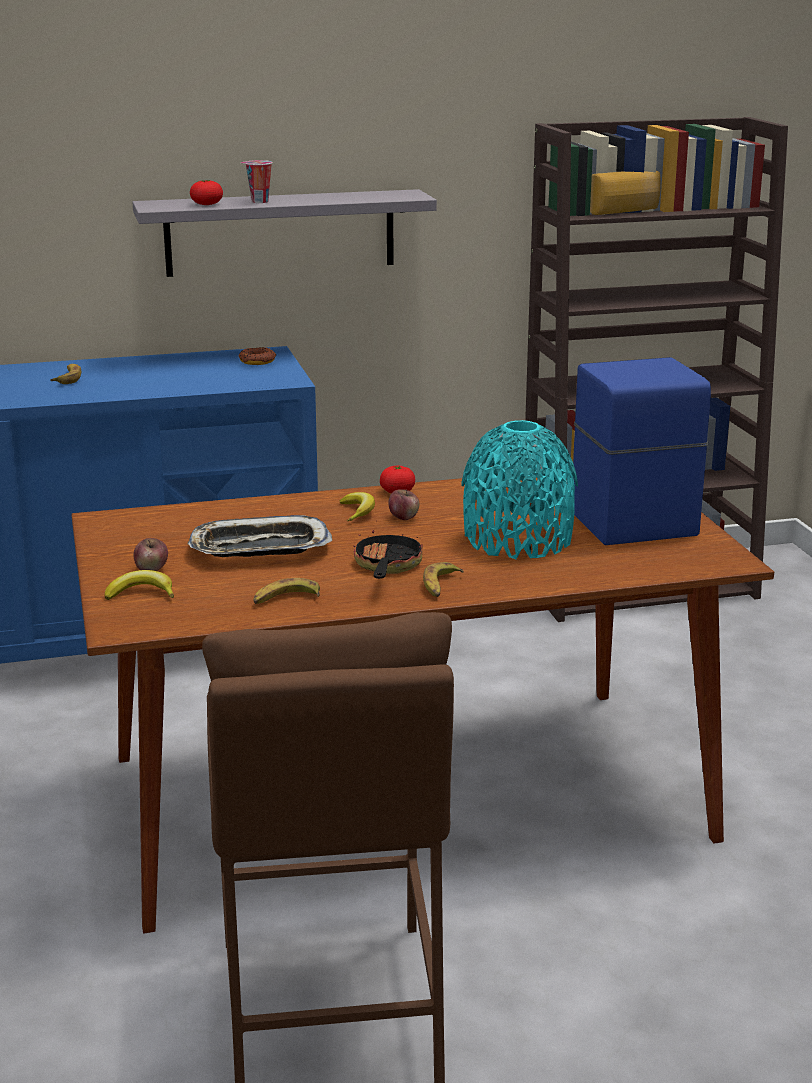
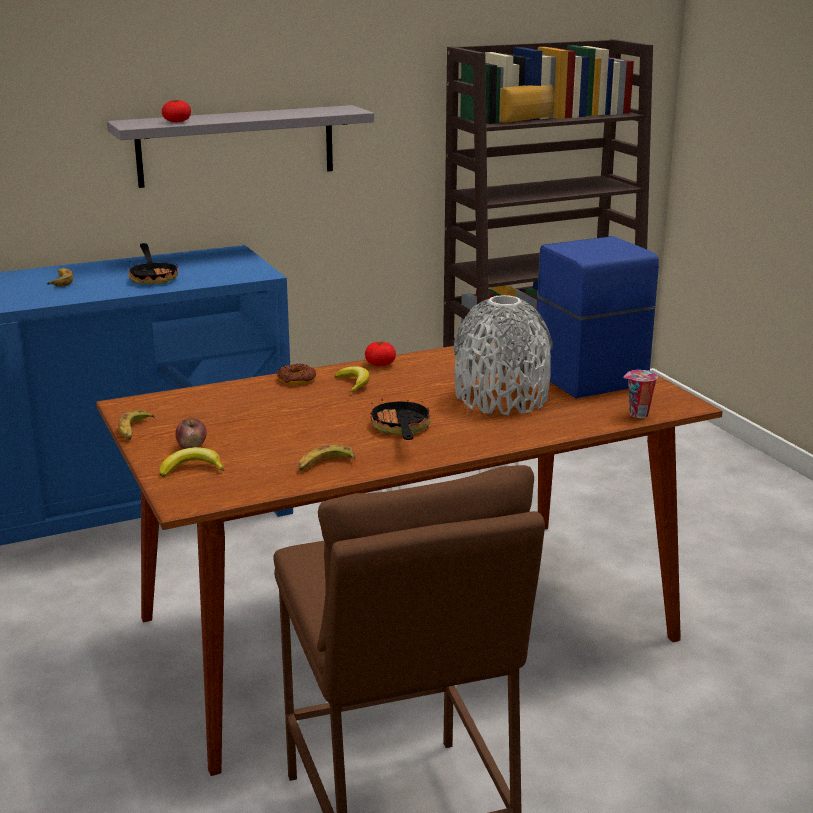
camera: 10 degrees left, 0 degrees up
(168, 378) = (153, 277): none -> frying pan
(257, 361) = (225, 259): donut -> donut (296, 379)
(258, 202) = (221, 118): cup -> cup (638, 415)
(259, 548) = (281, 421): tray -> none
(403, 517) = (395, 386): apple -> none
(440, 586) = (454, 442): banana -> banana (134, 430)
(518, 539) = (501, 398): turquoise vase -> grey vase

